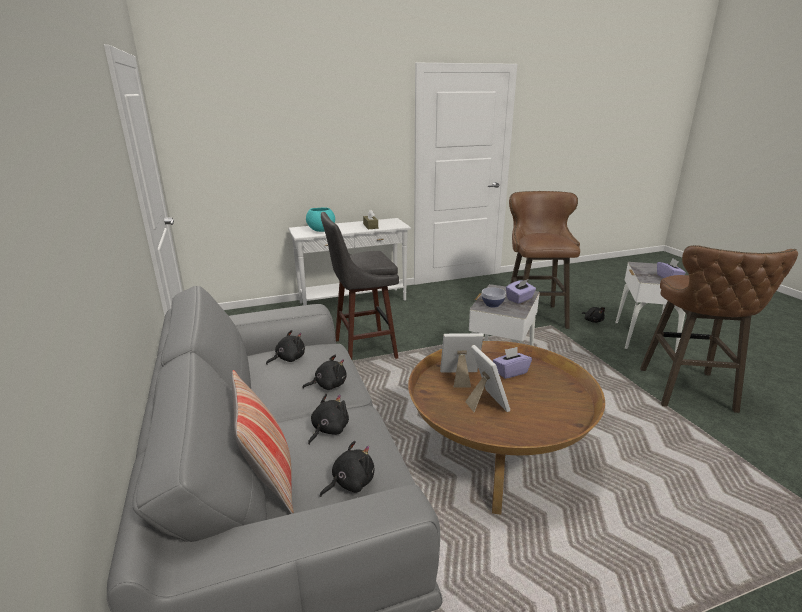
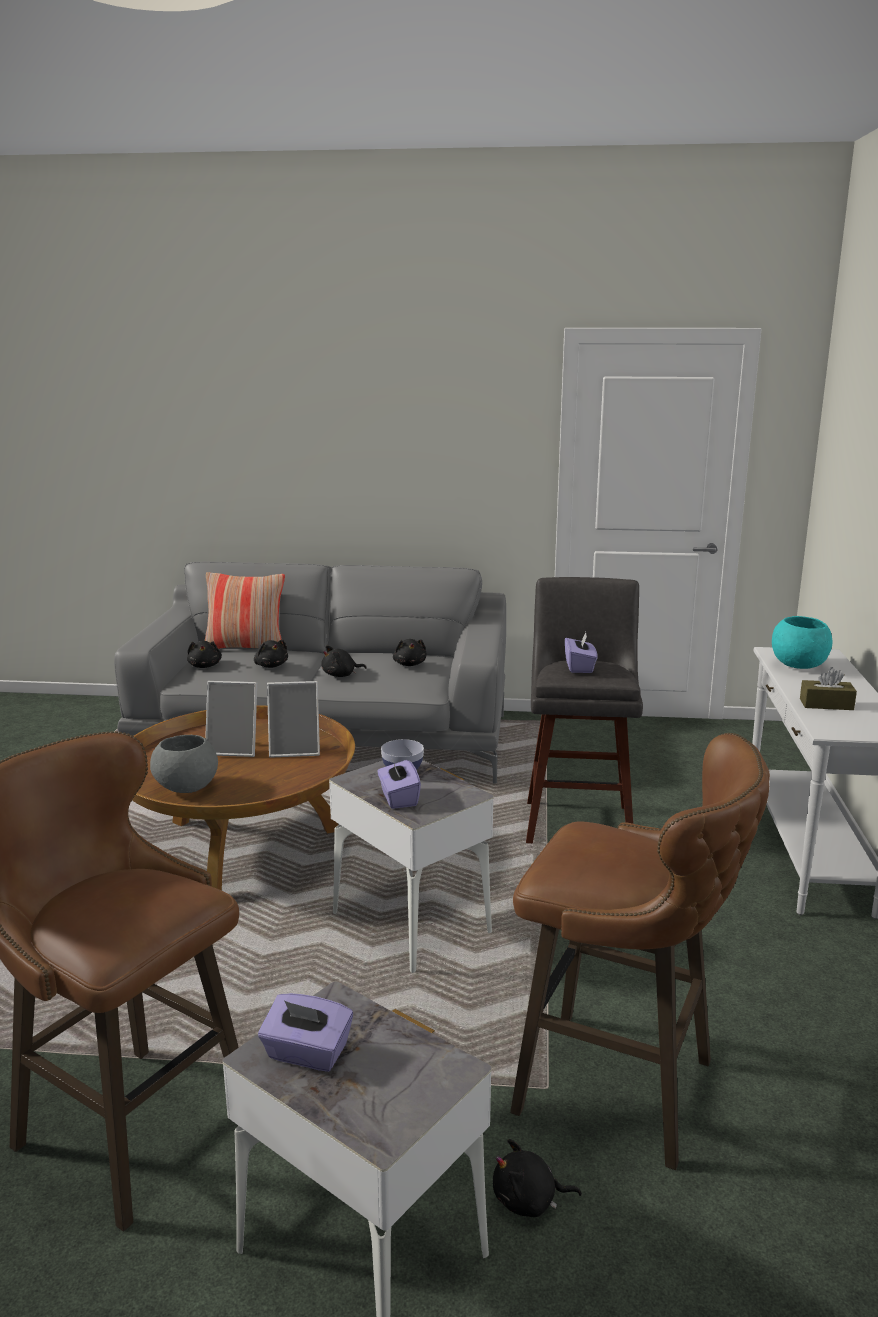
camera: 115 degrees right, 5 degrees down
(328, 385) = (341, 675): black plush toy -> black plush toy turned 60 degrees clockwise
(459, 378) = (295, 749): picture frame -> picture frame turned 60 degrees clockwise
(510, 372) = (267, 780): purple tissue box -> purple tissue box (580, 667)
(558, 396) = (186, 788): none -> grey bowl

